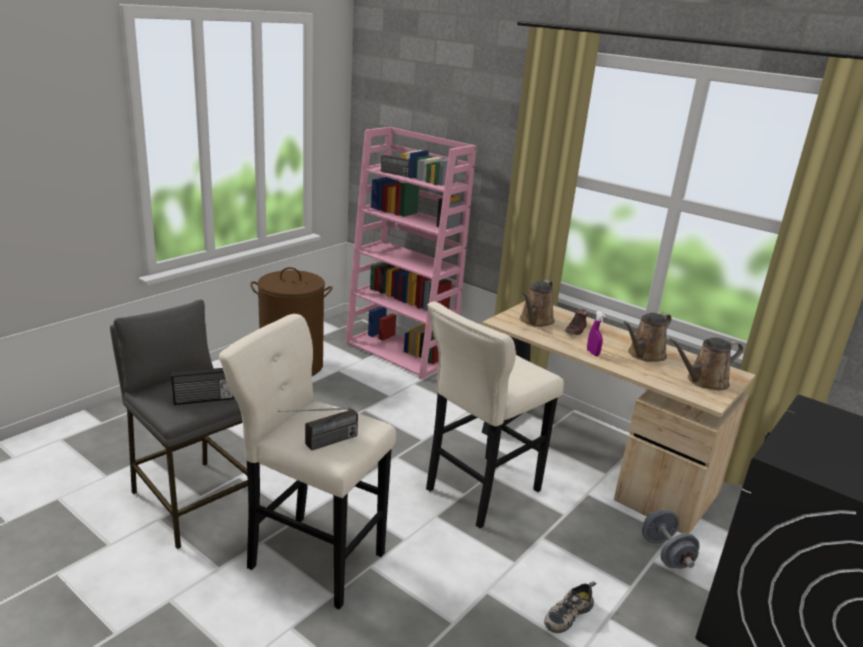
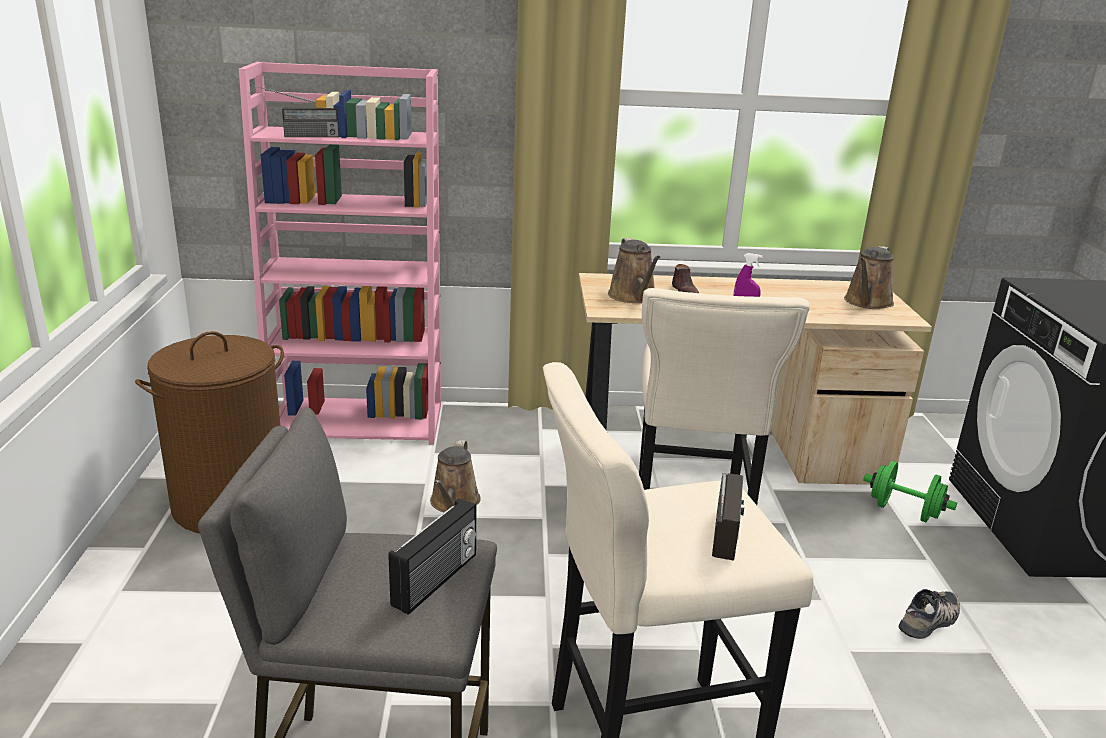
camera: 40 degrees left, 0 degrees up
(567, 613) = (930, 621): shoe -> shoe turned 135 degrees counterclockwise
(644, 355) = (783, 296): brown watering can -> brown watering can (454, 503)
(666, 554) = (904, 511): grey dumbbell -> green dumbbell

